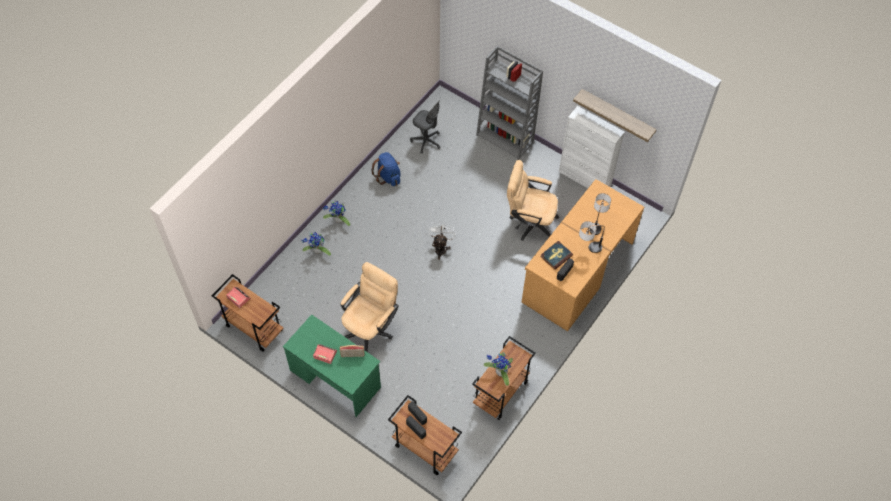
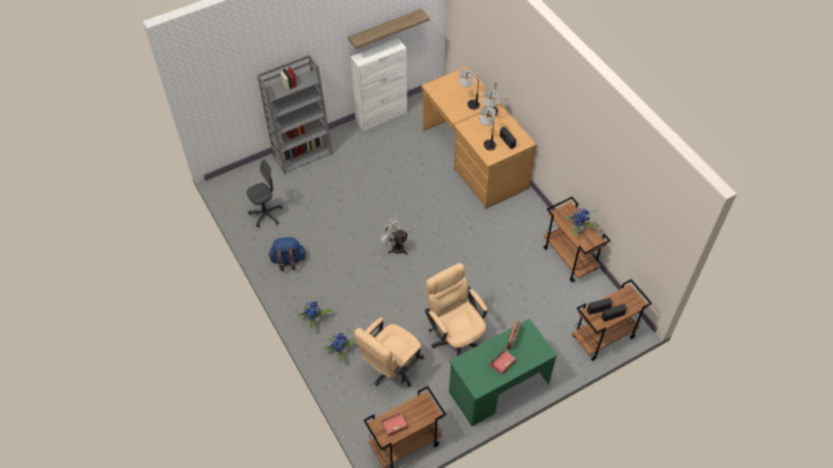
camera: 65 degrees left, 5 degrees down
(529, 222) = (404, 172): beige office chair -> beige office chair (391, 369)
(556, 256) = (487, 140): book -> table lamp

